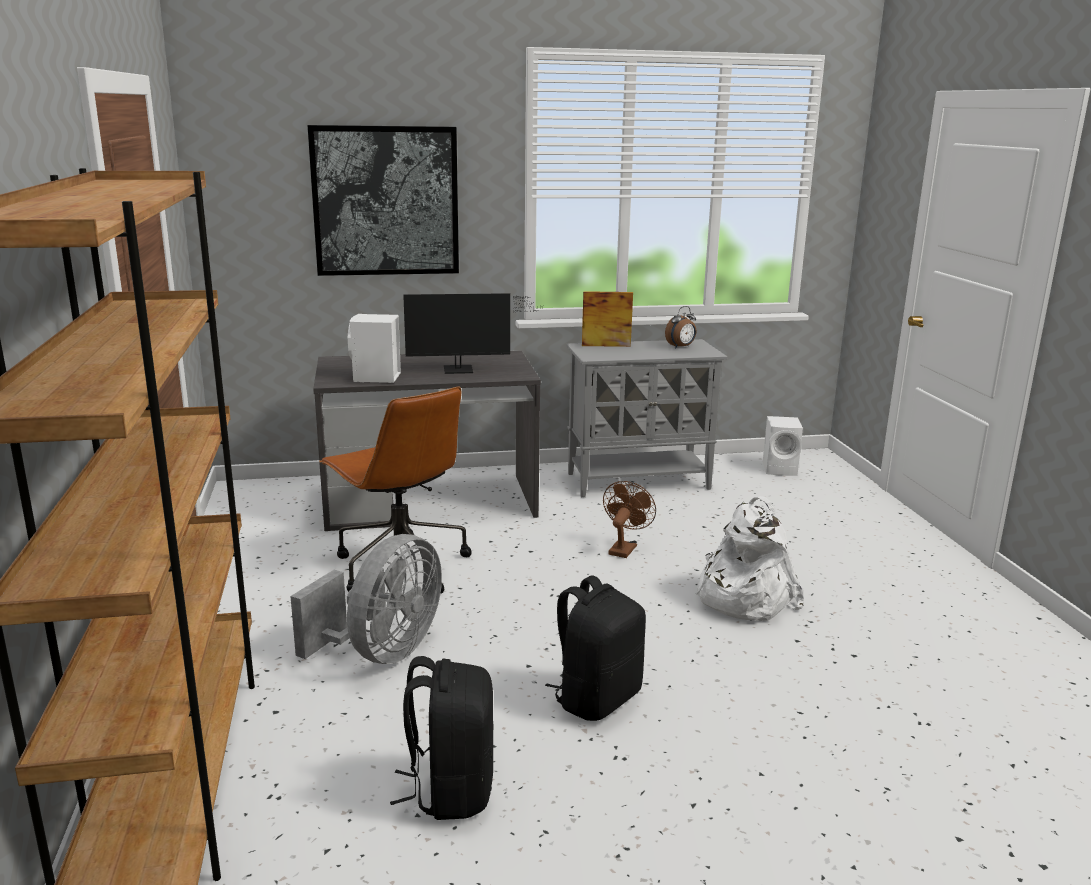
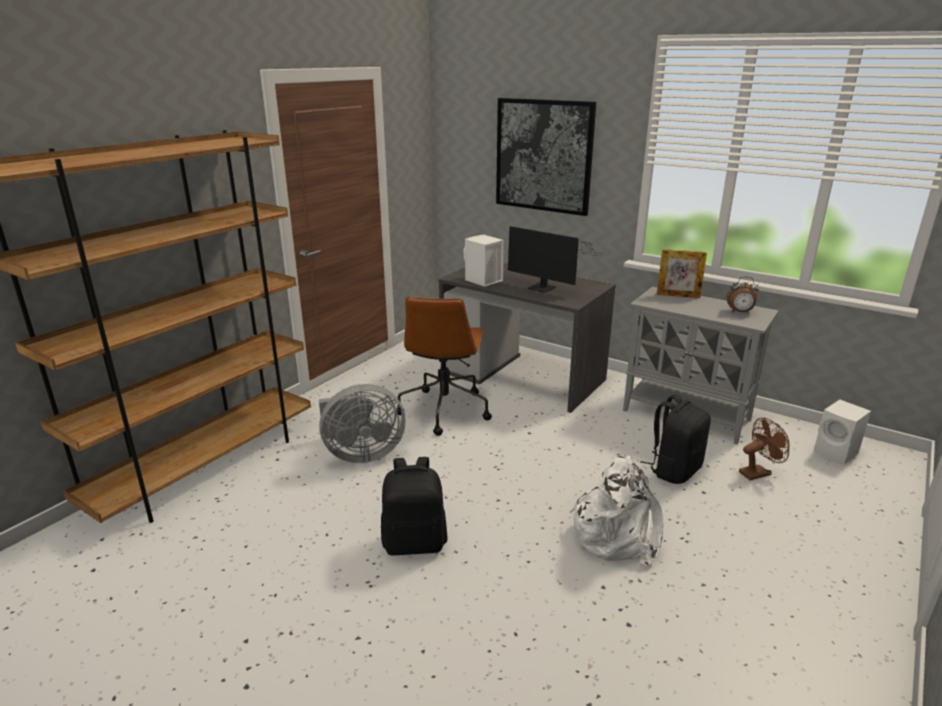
camera: 45 degrees right, 5 degrees up
(450, 789) = (275, 543): black backpack -> black backpack (674, 470)
(606, 345) = (678, 295): picture frame -> picture frame turned 150 degrees clockwise
(624, 548) = (592, 458): brown fan -> brown fan (758, 472)

